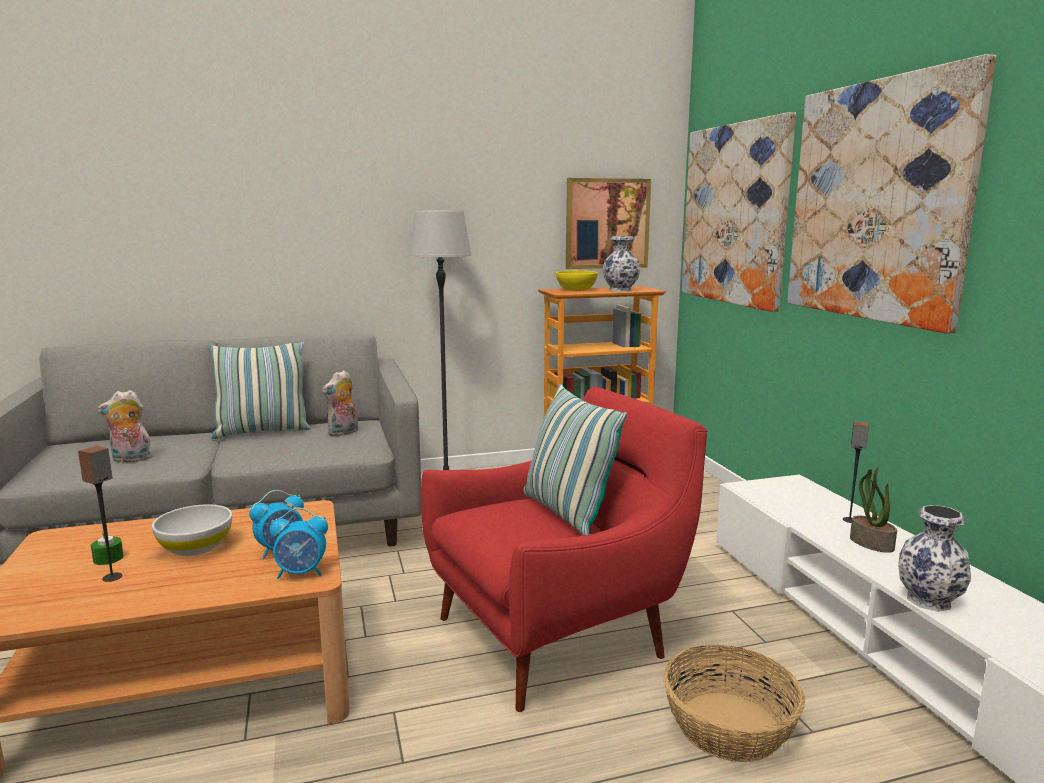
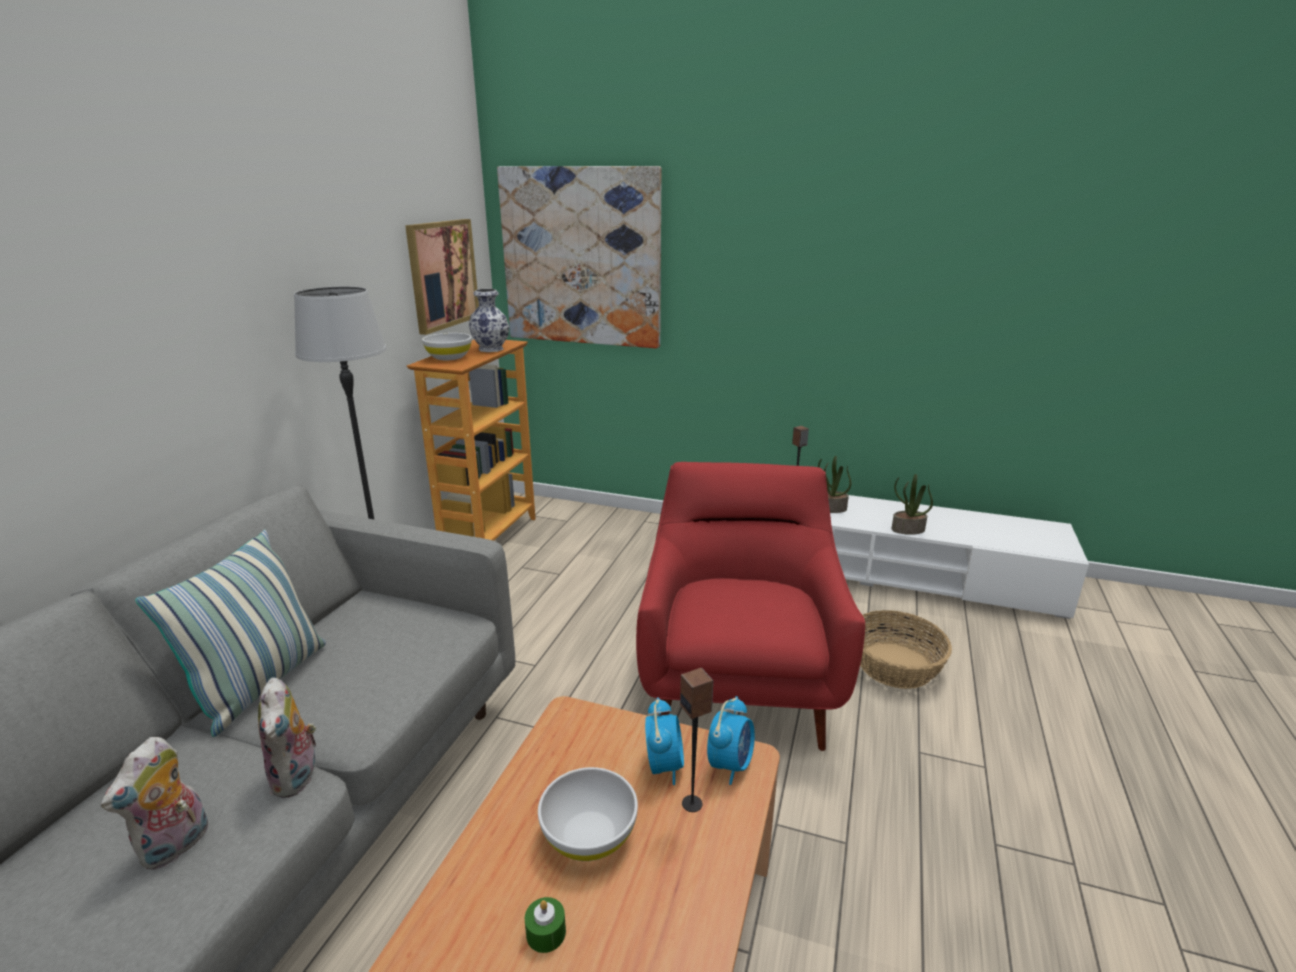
camera: 55 degrees left, 10 degrees up
(112, 577) = (614, 935): speaker -> speaker (692, 803)
(343, 433) = (375, 625): plush toy -> plush toy (298, 777)
(566, 512) = (742, 581): pillow -> none
(576, 289) = (449, 357): yellow bowl -> white bowl
(877, 201) = (767, 253): picture -> none
(927, 600) = (907, 530): vase -> potted plant

